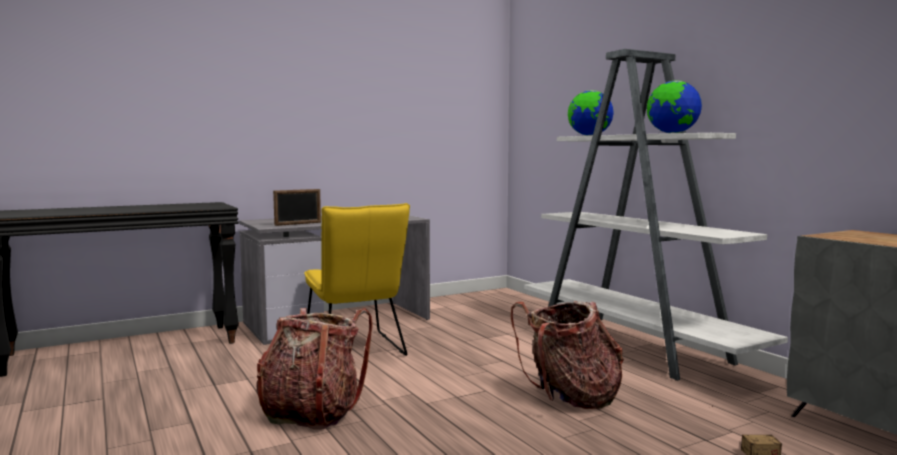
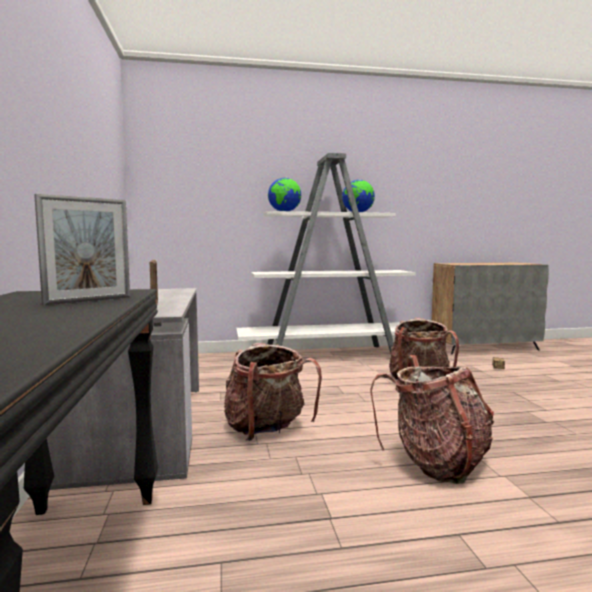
camera: 70 degrees left, 0 degrees up
(170, 208) = (88, 300): none -> picture frame
(356, 351) = (266, 429): yellow chair -> backpack

